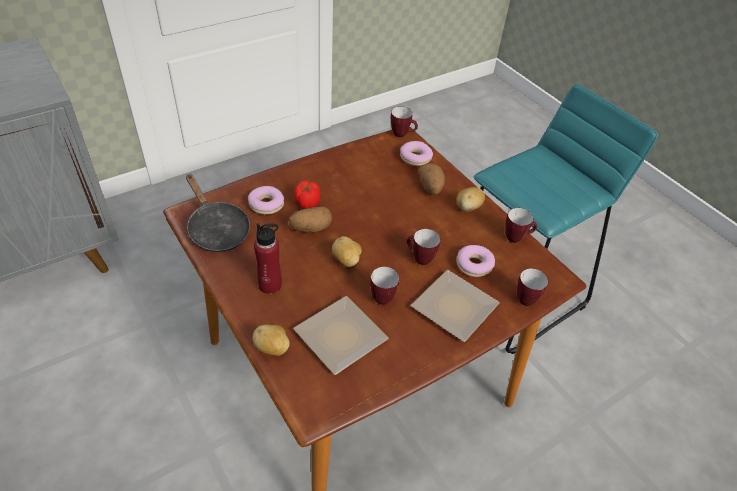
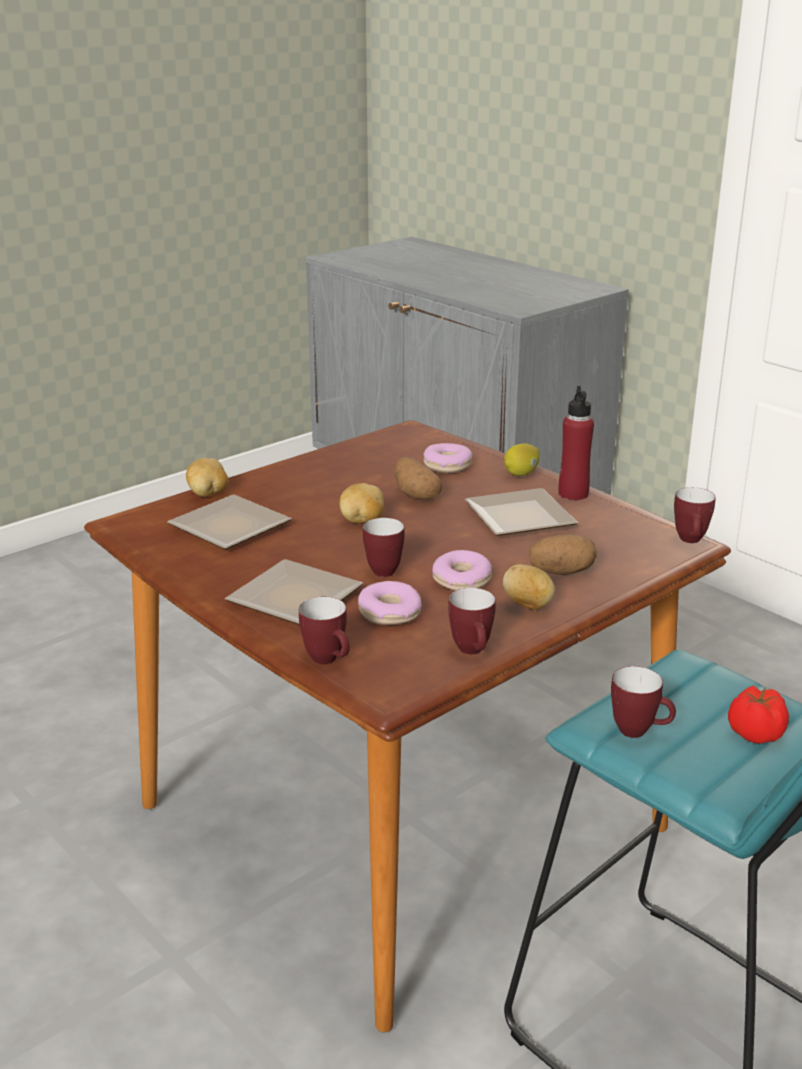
camera: 85 degrees right, 20 degrees down
(216, 229) = (387, 446): black frying pan -> none
(270, 285) = (304, 483): red bottle -> red bottle (573, 494)
(293, 174) = (521, 474): none -> lemon
(307, 203) = (464, 487): tomato -> tomato (754, 733)
(360, 187) = (523, 519): none -> plate
(383, 296) = (304, 549): mug -> mug (639, 731)
(415, 158) = (633, 555): donut -> donut (461, 580)

